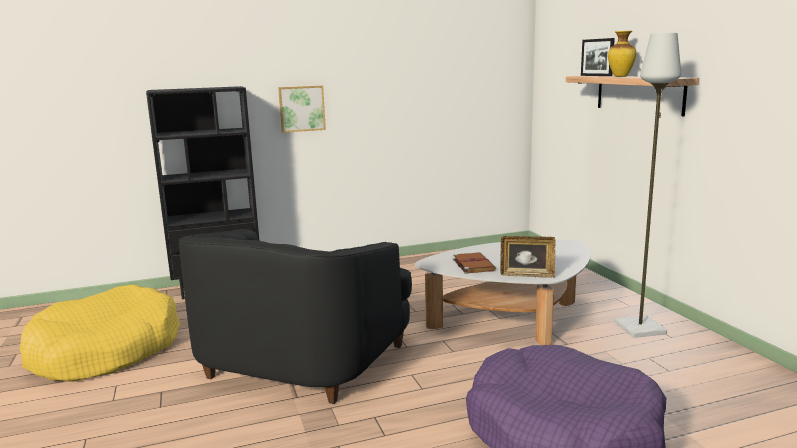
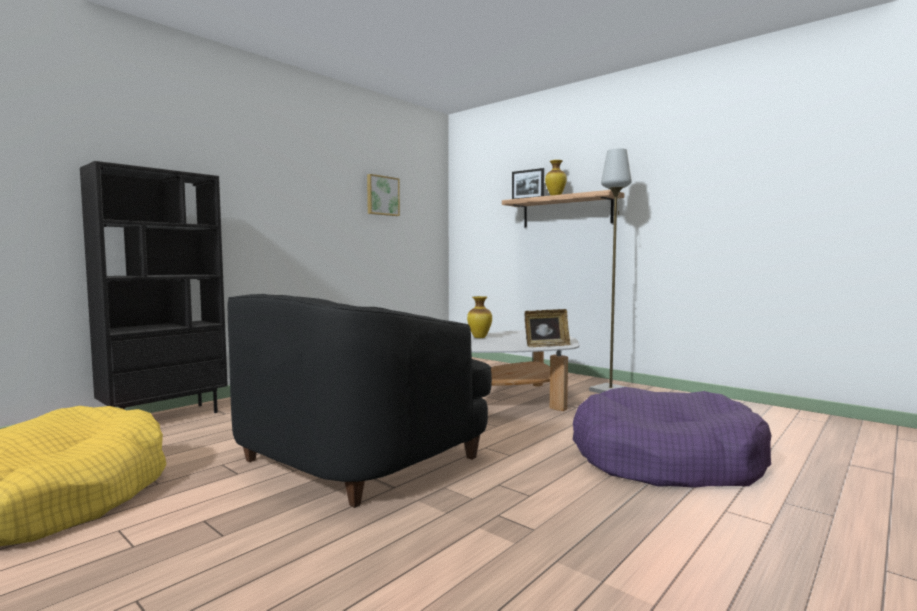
camera: 30 degrees left, 10 degrees down
(301, 108) = (260, 214): picture -> picture (382, 195)
(303, 359) = (357, 457): black armchair -> black armchair turned 45 degrees clockwise
(473, 264) = (490, 345): brown book -> none
(482, 250) = (479, 337): none -> vase

